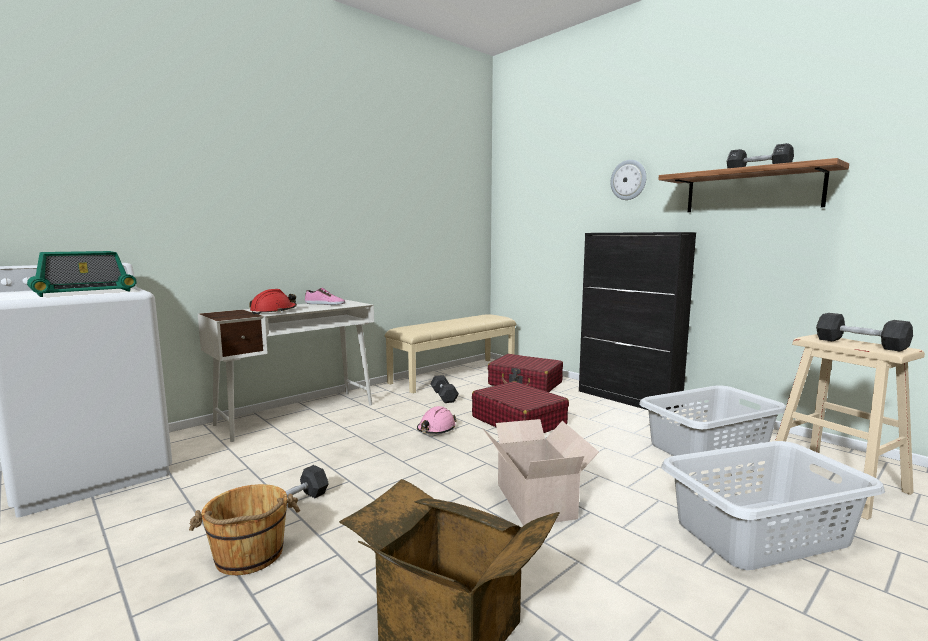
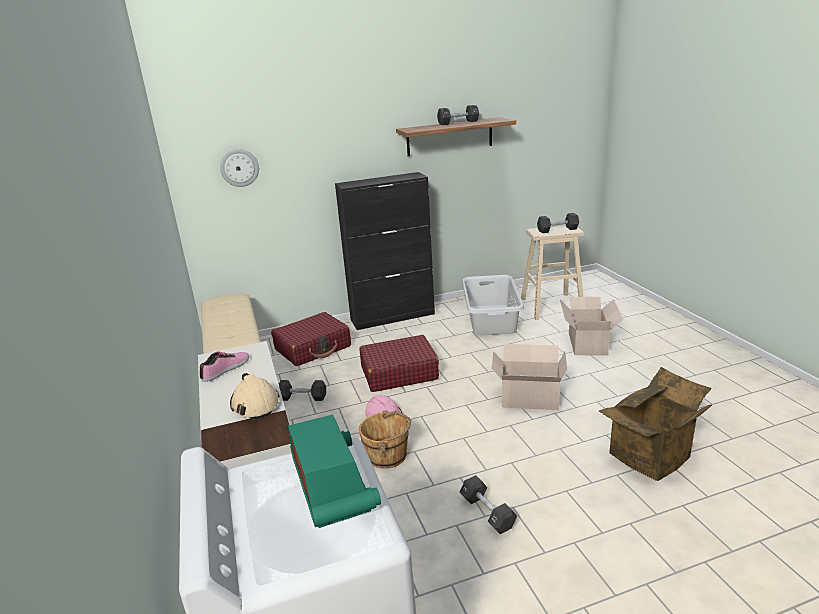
camera: 65 degrees left, 15 degrees up
(249, 555) = (556, 536): brown bucket -> brown bucket (387, 455)
(273, 311) = (255, 404): red hard hat -> beige hard hat
(628, 180) = (351, 131): wall clock -> wall clock (239, 167)
(762, 533) = (587, 343): grey laundry basket -> cardboard box

